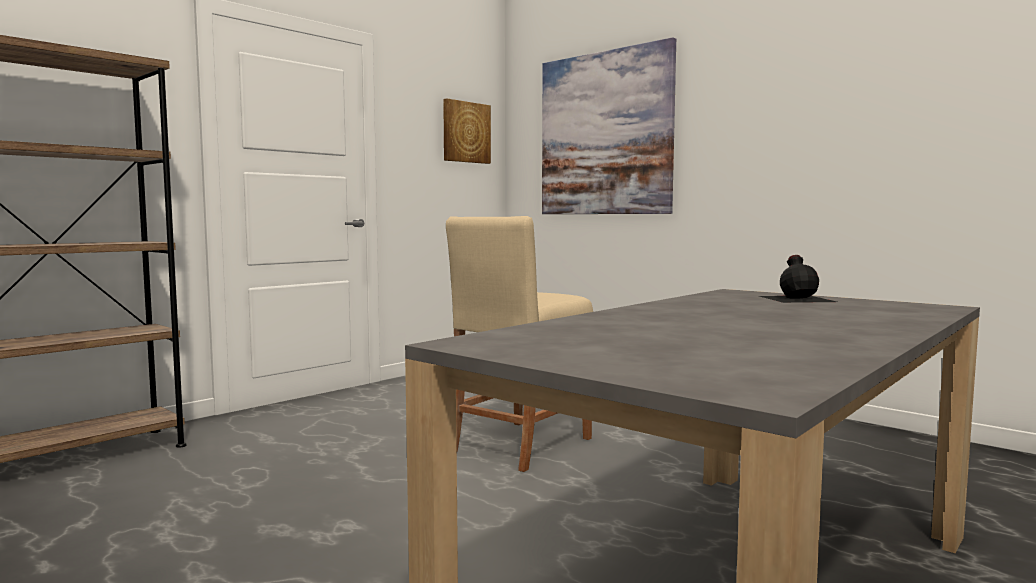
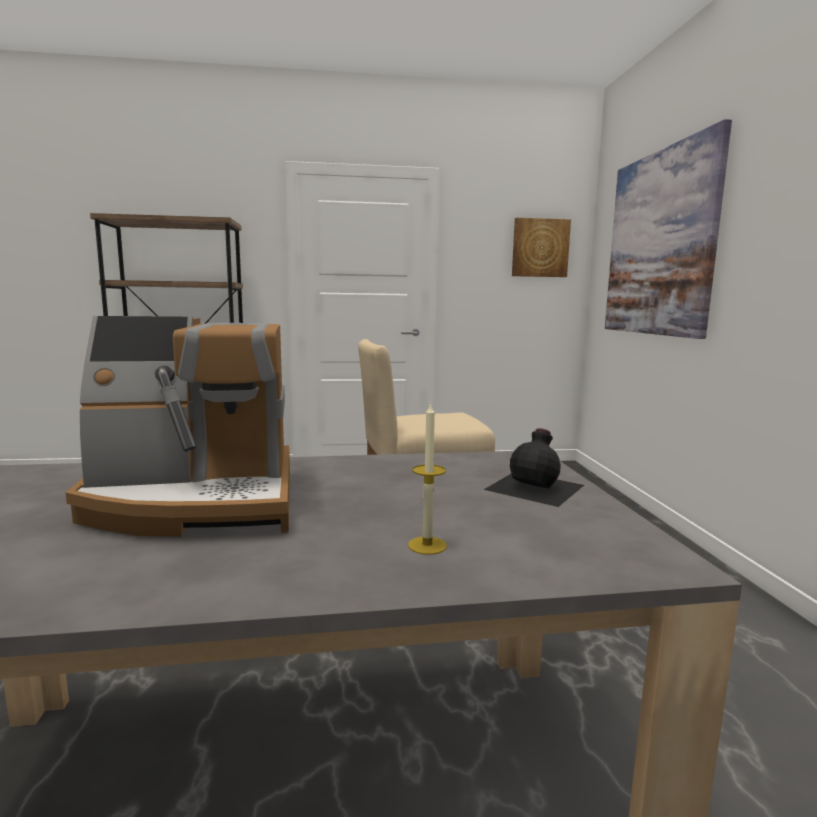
camera: 40 degrees right, 5 degrees up
(684, 327) = (197, 501): none -> coffee machine
(863, 317) = (427, 545): none -> candle

